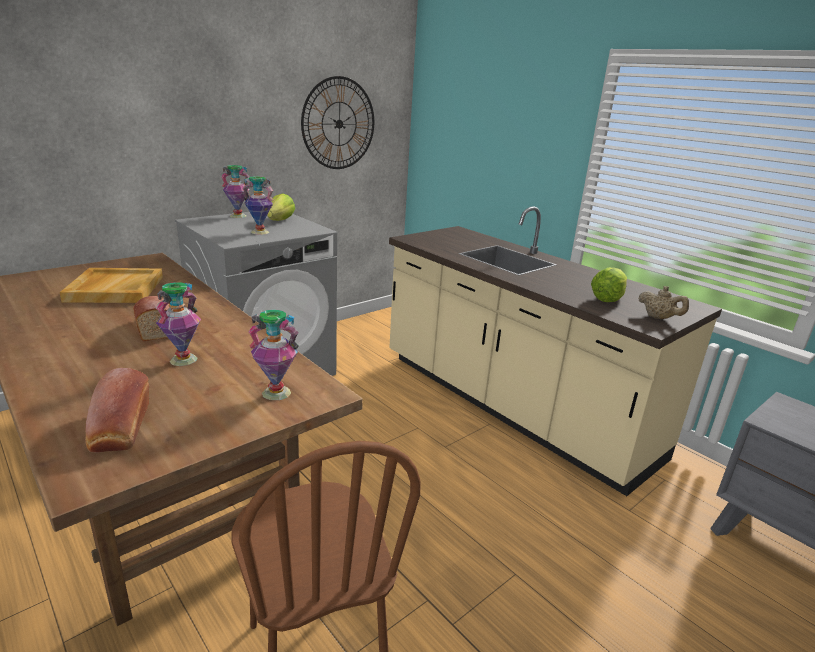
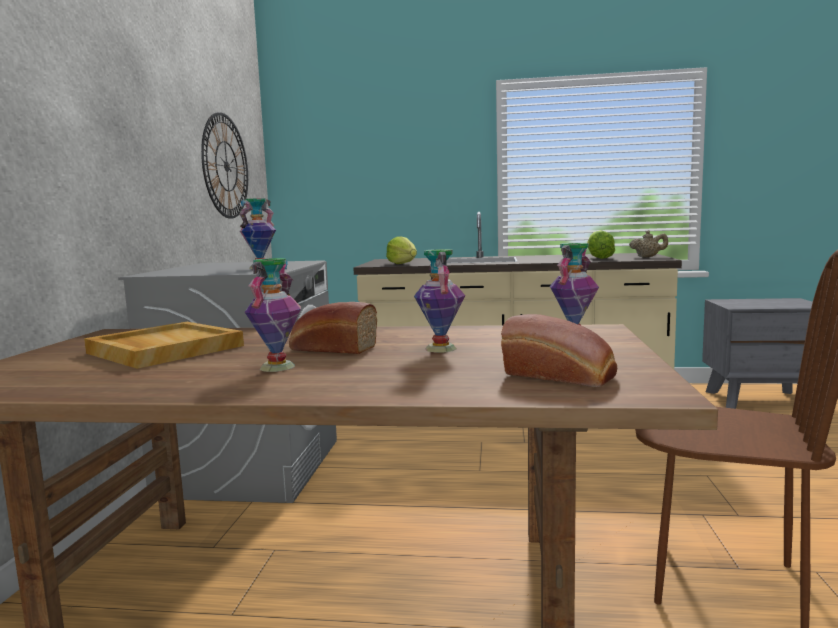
camera: 40 degrees left, 15 degrees down
(238, 216) = (182, 268): vase -> vase (276, 367)
(280, 220) = (243, 264): lettuce -> lettuce (403, 264)

